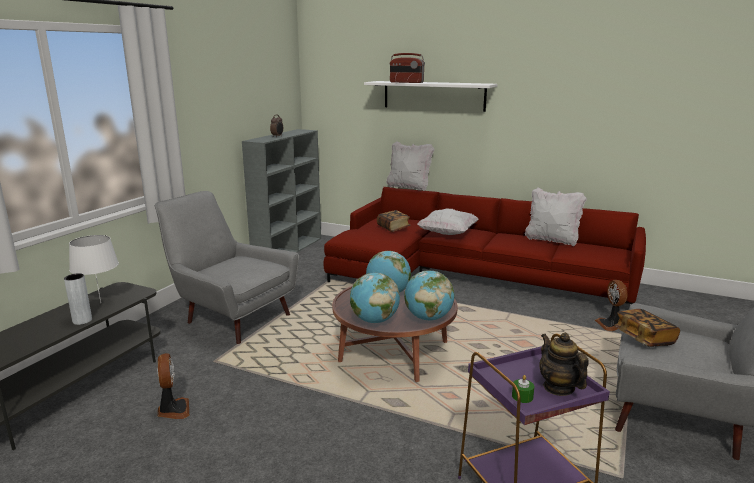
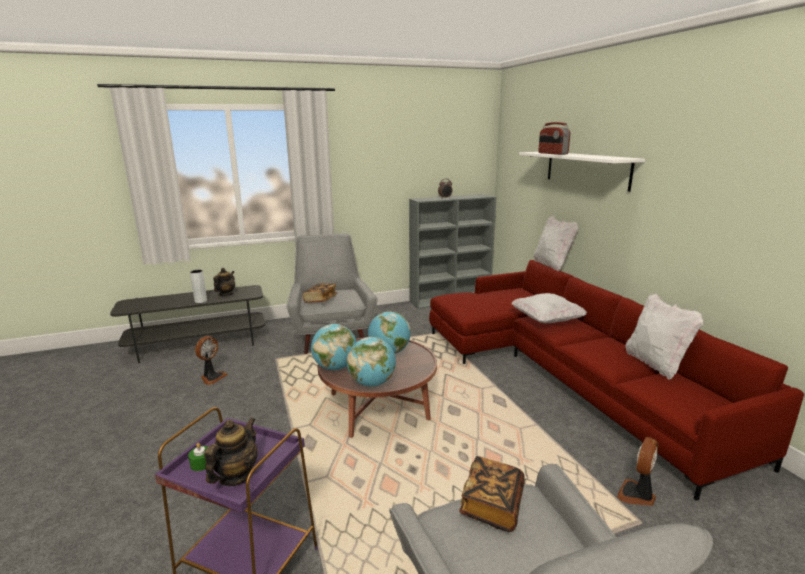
camera: 45 degrees right, 0 degrees up
(100, 303) = (226, 294): white table lamp -> teapot
(393, 228) = (502, 300): book -> book (320, 300)

